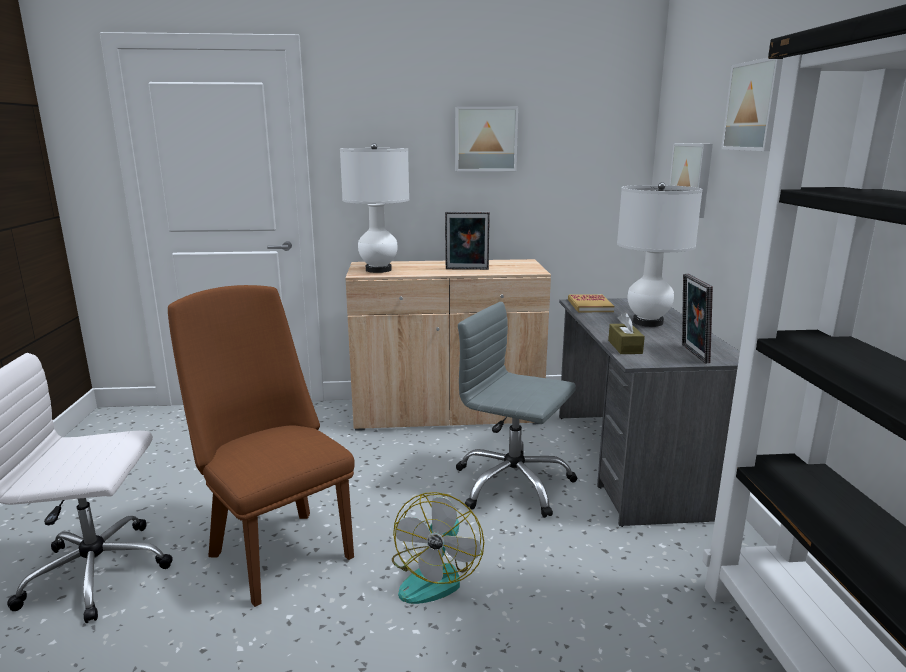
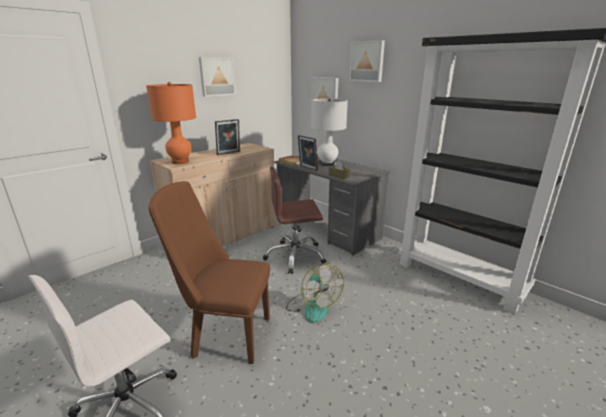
camera: 40 degrees left, 5 degrees up
(378, 270) = (180, 162): white table lamp -> orange table lamp
(512, 484) = (295, 256): grey office chair -> brown office chair
(691, 353) = (364, 173): picture frame -> picture frame (307, 168)

